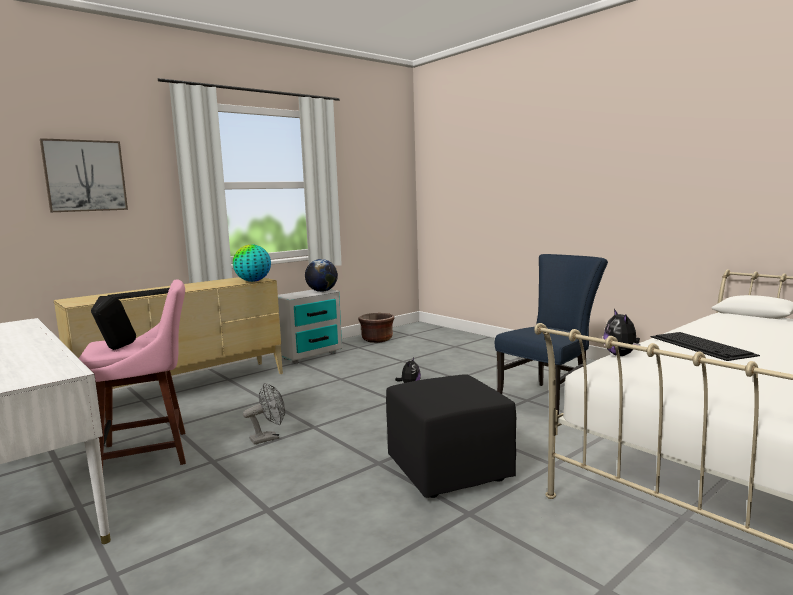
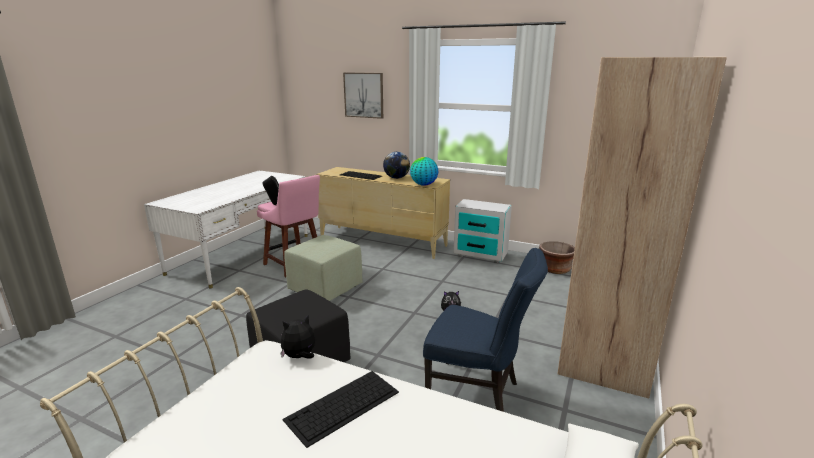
camera: 65 degrees right, 10 degrees up
(269, 438) = (326, 288): grey fan -> green ottoman
(322, 291) = (495, 207): globe -> globe (396, 178)
(476, 344) = (607, 321): none -> beige wardrobe

